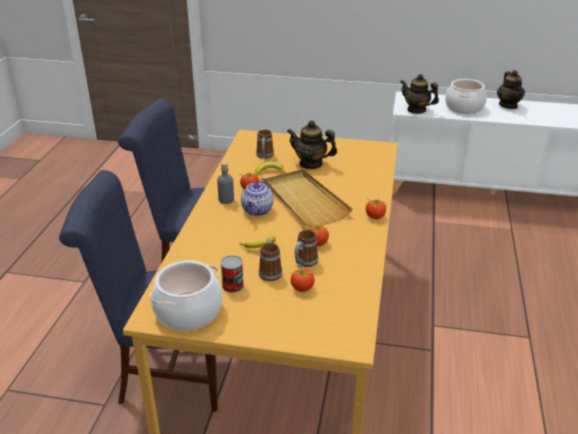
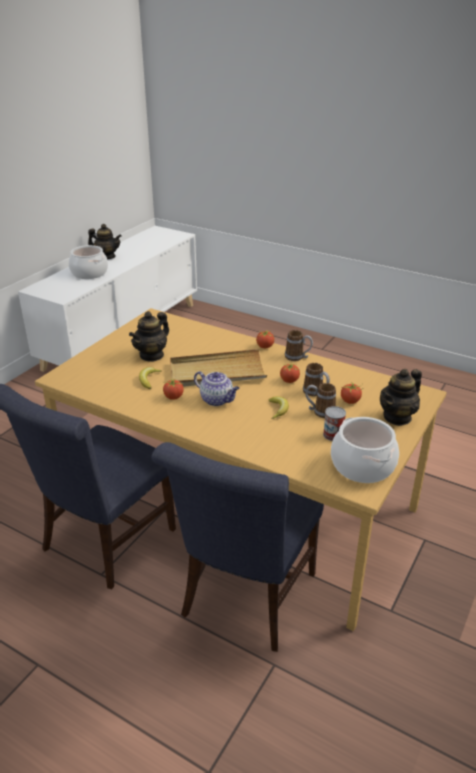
camera: 70 degrees left, 0 degrees up
(226, 200) = (184, 414): grey bottle -> none
(264, 156) = (114, 376): mug -> mug (298, 357)
(416, 110) = (68, 292): teapot -> teapot (397, 417)

